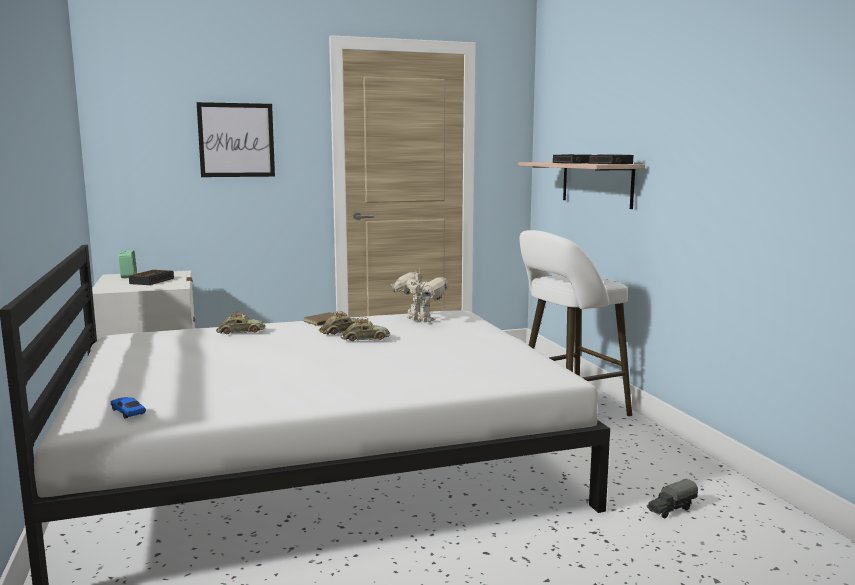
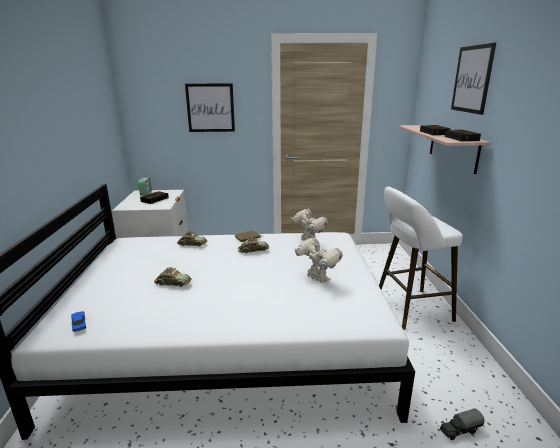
camera: 15 degrees right, 10 degrees up
(365, 339) = (263, 260): toy car -> toy car (173, 283)
(453, 349) = (317, 279): none -> toy robot
(611, 93) = (472, 79): none -> picture

